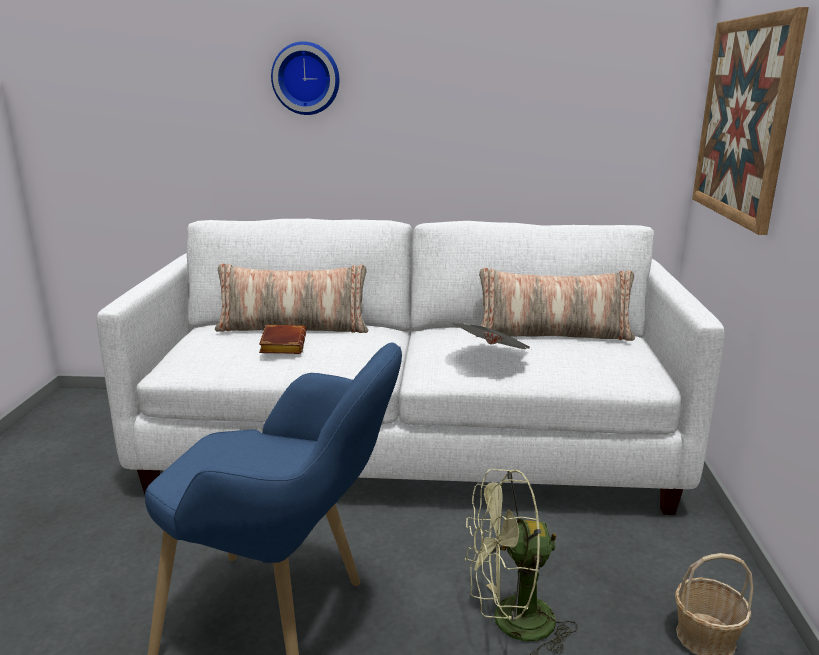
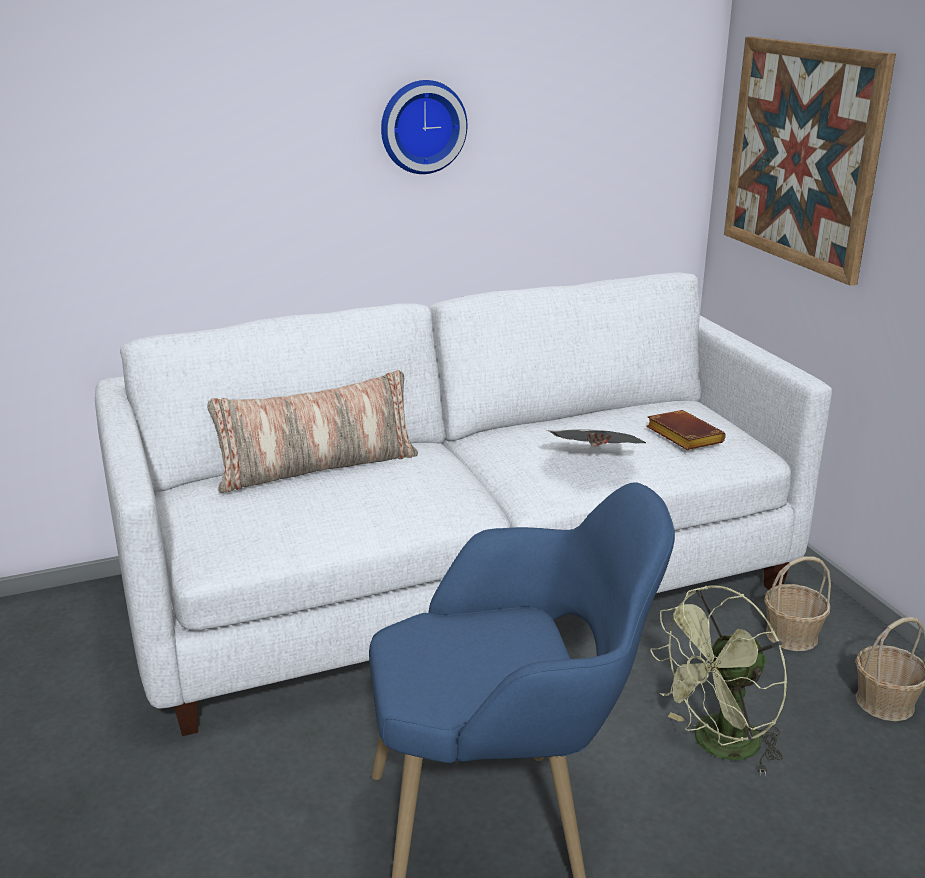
camera: 25 degrees left, 5 degrees up
(281, 344) = (338, 495): brown book -> brown book (681, 436)
(306, 78) = (258, 119): wall clock -> wall clock (421, 126)
(553, 334) = (621, 417): pillow -> none
(654, 553) = (791, 635): none -> basket

